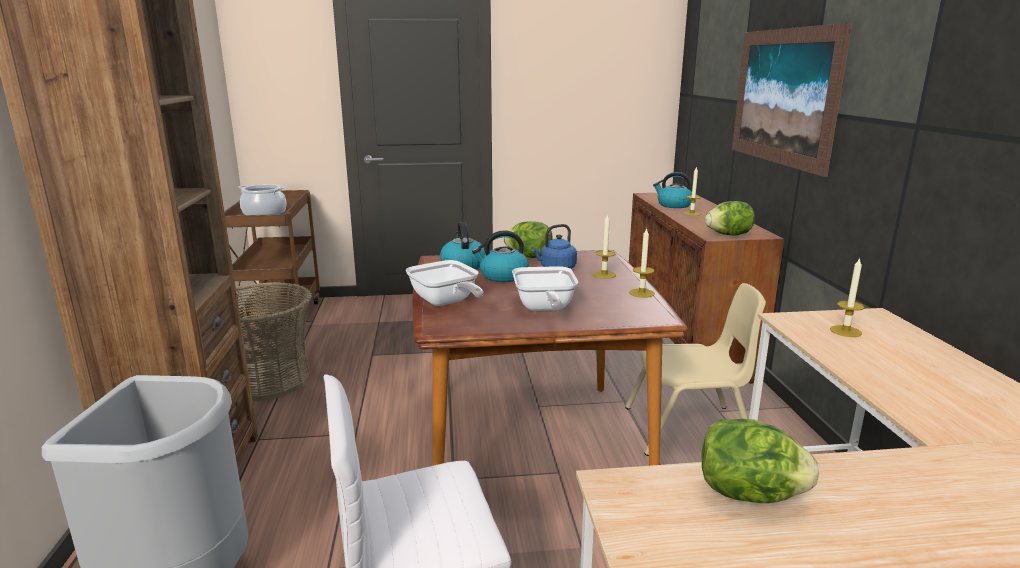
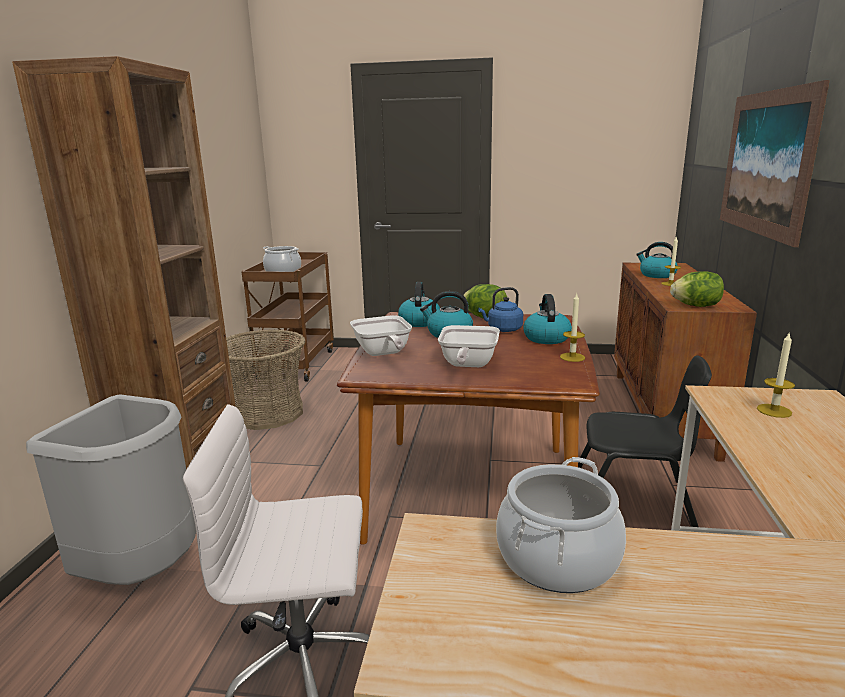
camera: 15 degrees right, 0 degrees up
(604, 275) = (546, 338): candle -> kettle
(688, 429) = (632, 499): beige chair -> black chair
(748, 494) = (557, 558): lettuce -> cooking pot

